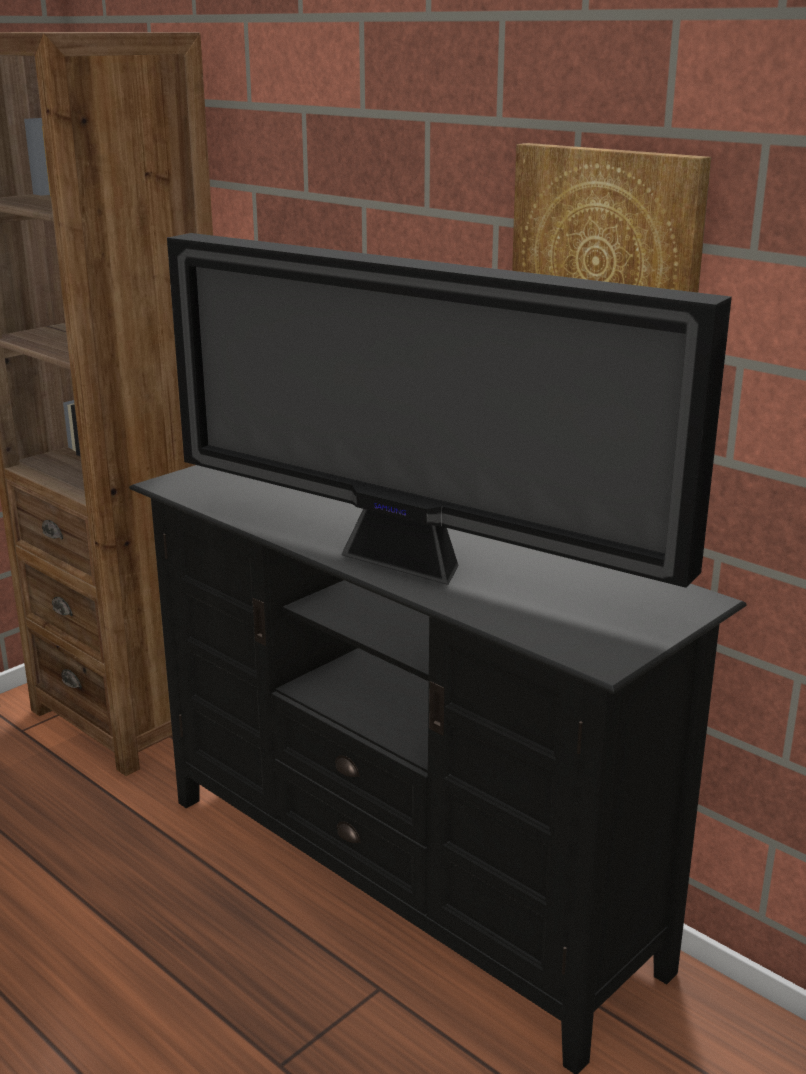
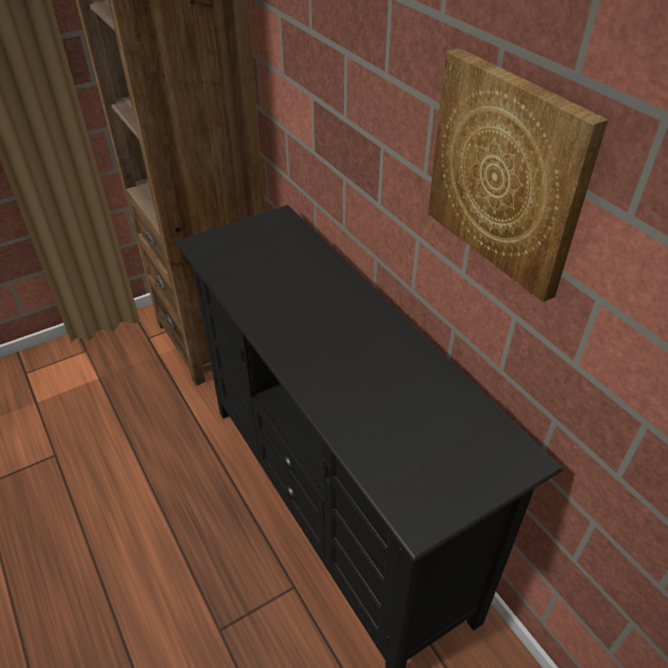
camera: 15 degrees right, 20 degrees up
(410, 565) = (325, 371): television -> none

